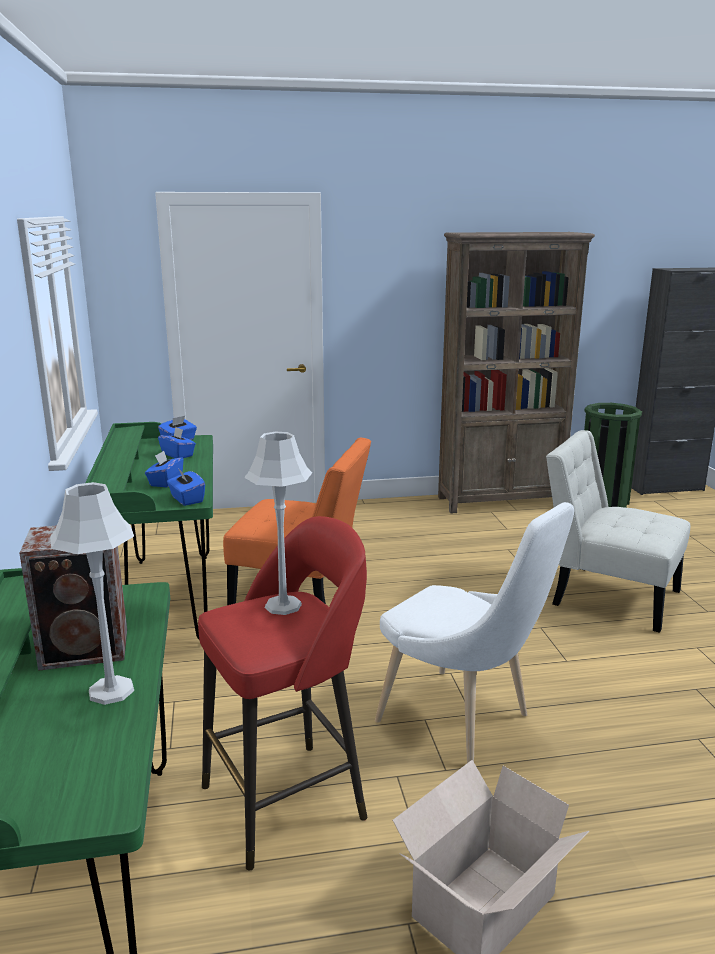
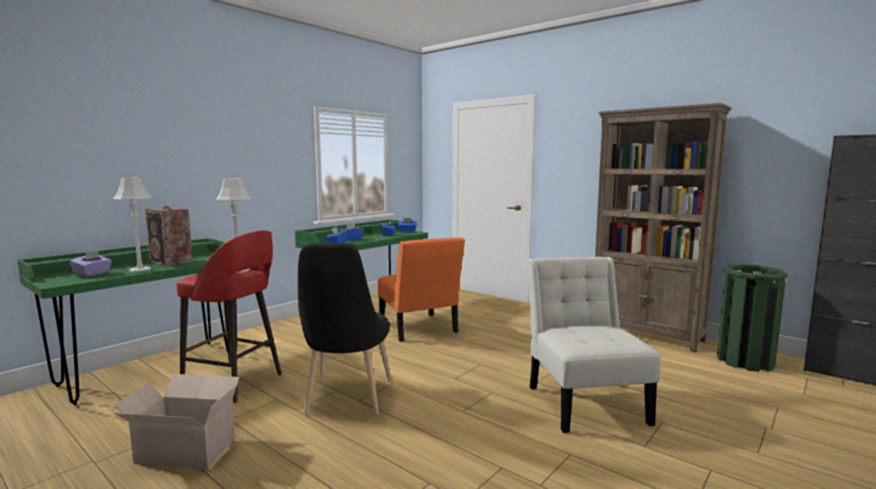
camera: 50 degrees right, 10 degrees down
(63, 750) = (93, 274): none -> purple tissue box
(462, 722) = (347, 400): white chair -> black chair

